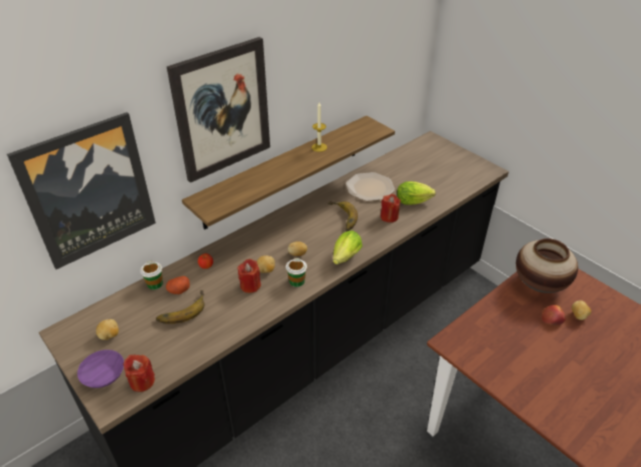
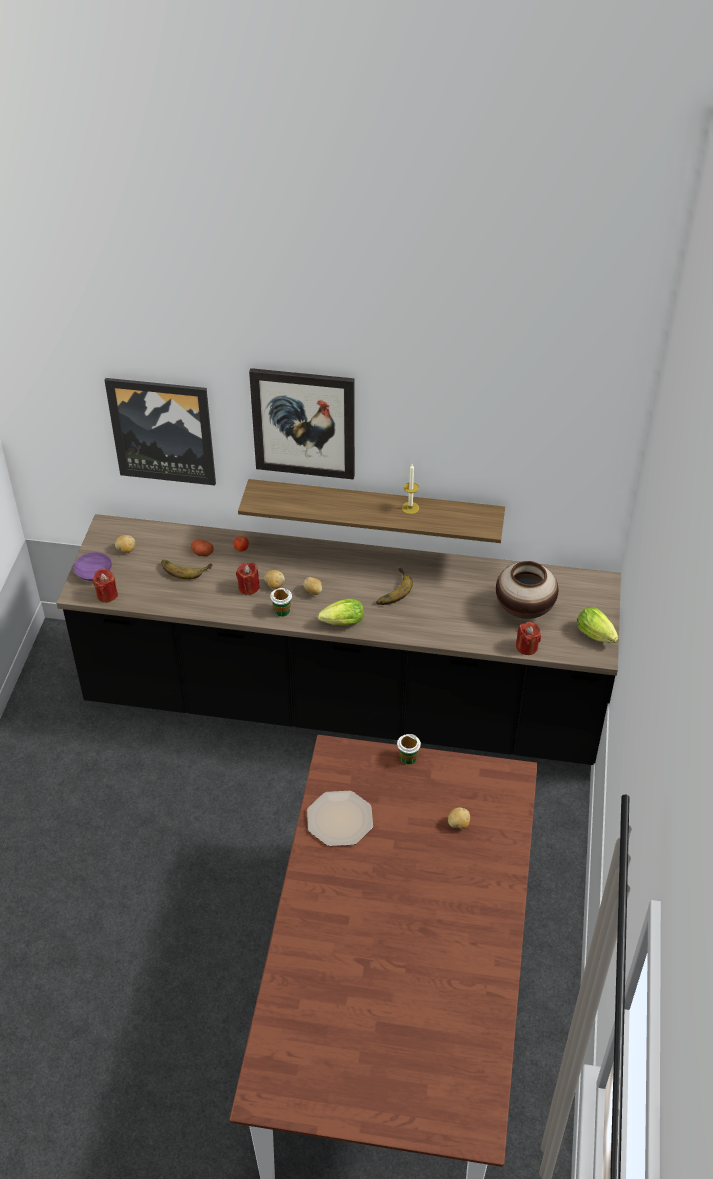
camera: 50 degrees right, 5 degrees up
(155, 284) = (194, 535): cup -> cup (408, 757)
(369, 188) = (459, 583): plate -> plate (339, 819)
(389, 217) = (430, 620): red candle -> red candle (527, 647)
(415, 202) = (474, 625): lettuce -> lettuce (597, 636)
(539, 284) = (474, 778): vase -> vase (524, 609)
(552, 318) = (435, 806): apple -> none

